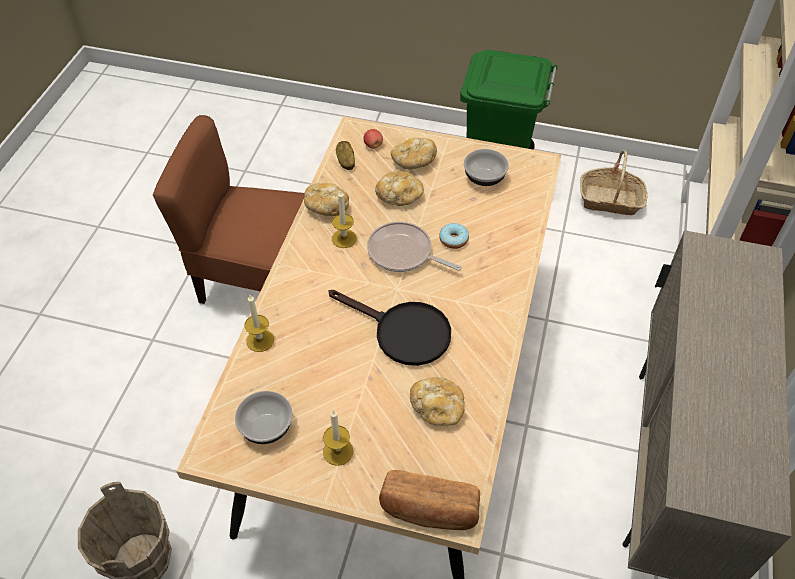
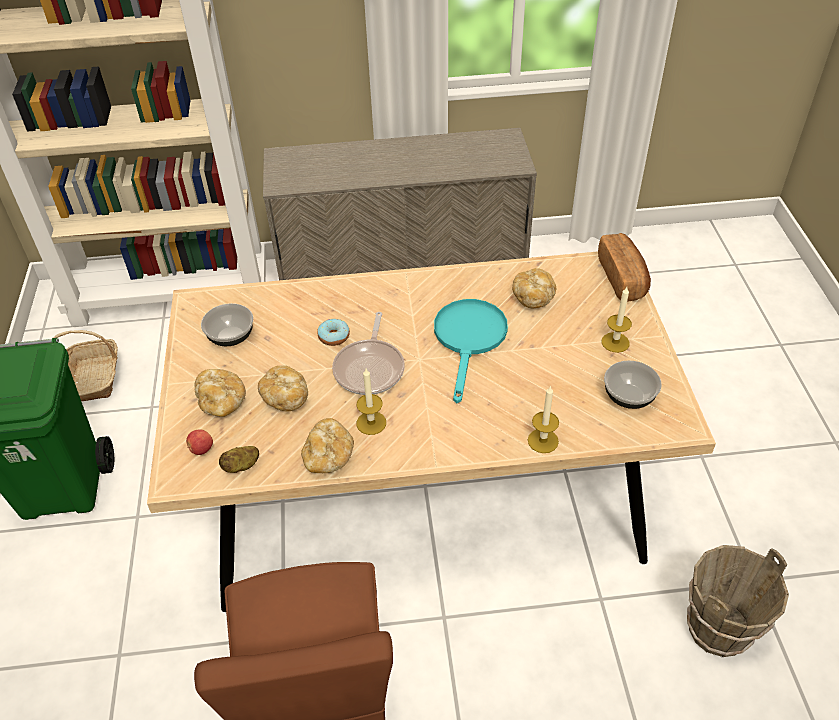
camera: 110 degrees left, 5 degrees down
(403, 332) = (469, 339): black frying pan -> turquoise frying pan

